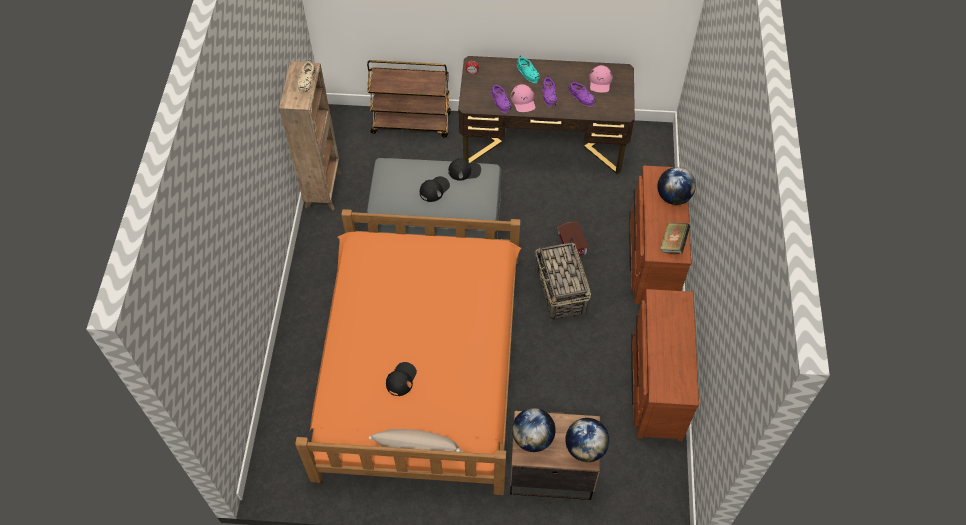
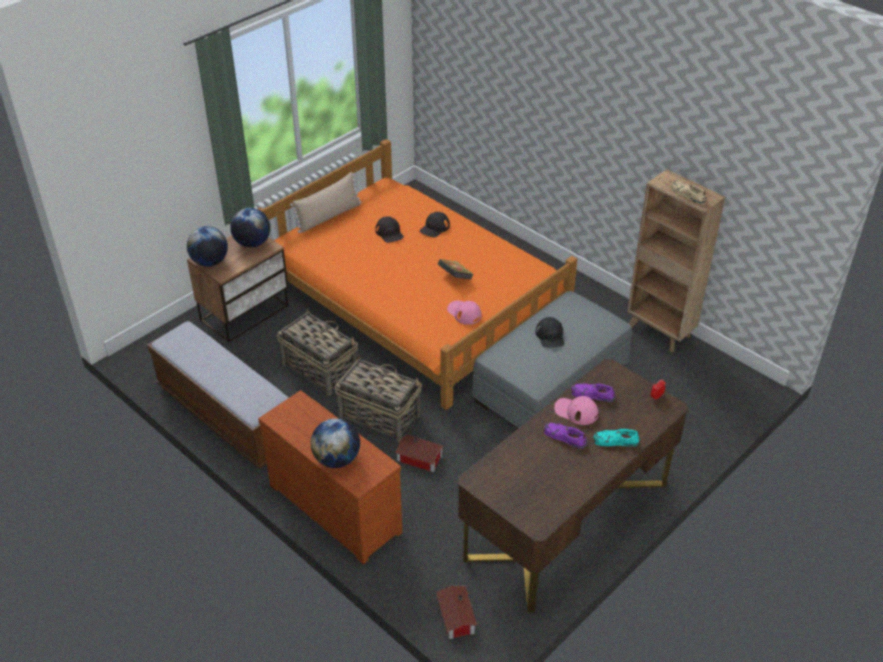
camera: 130 degrees right, 15 degrees down
(412, 123) = (696, 434): brown cart -> none
(464, 171) = (552, 367): black cap -> black cap (434, 228)
(555, 364) = (319, 368): none -> basket
(582, 96) = (534, 462): purple shoe -> none
(600, 81) = (541, 493): pink cap -> pink cap (464, 313)
(655, 384) = (226, 415): brown dresser -> bench
(657, 152) = (455, 618): none -> toy house
(673, 244) = (291, 420): book -> book (455, 277)

